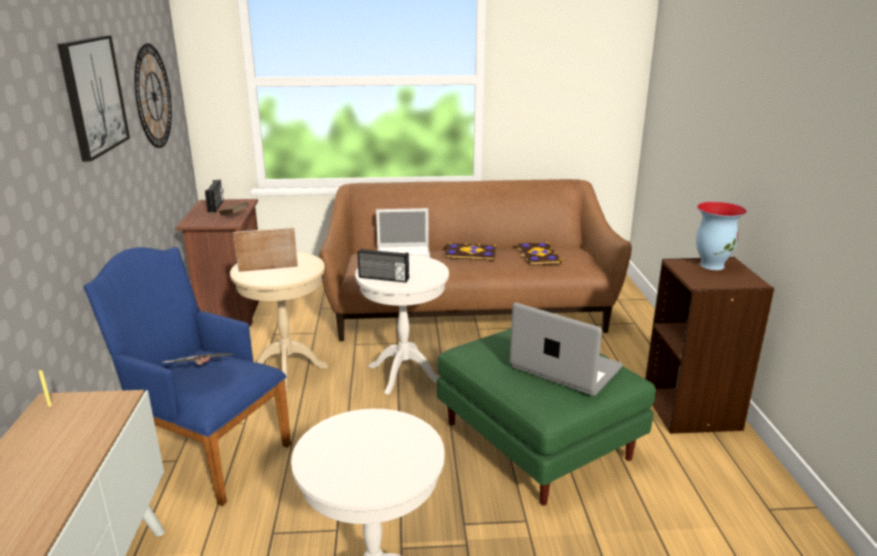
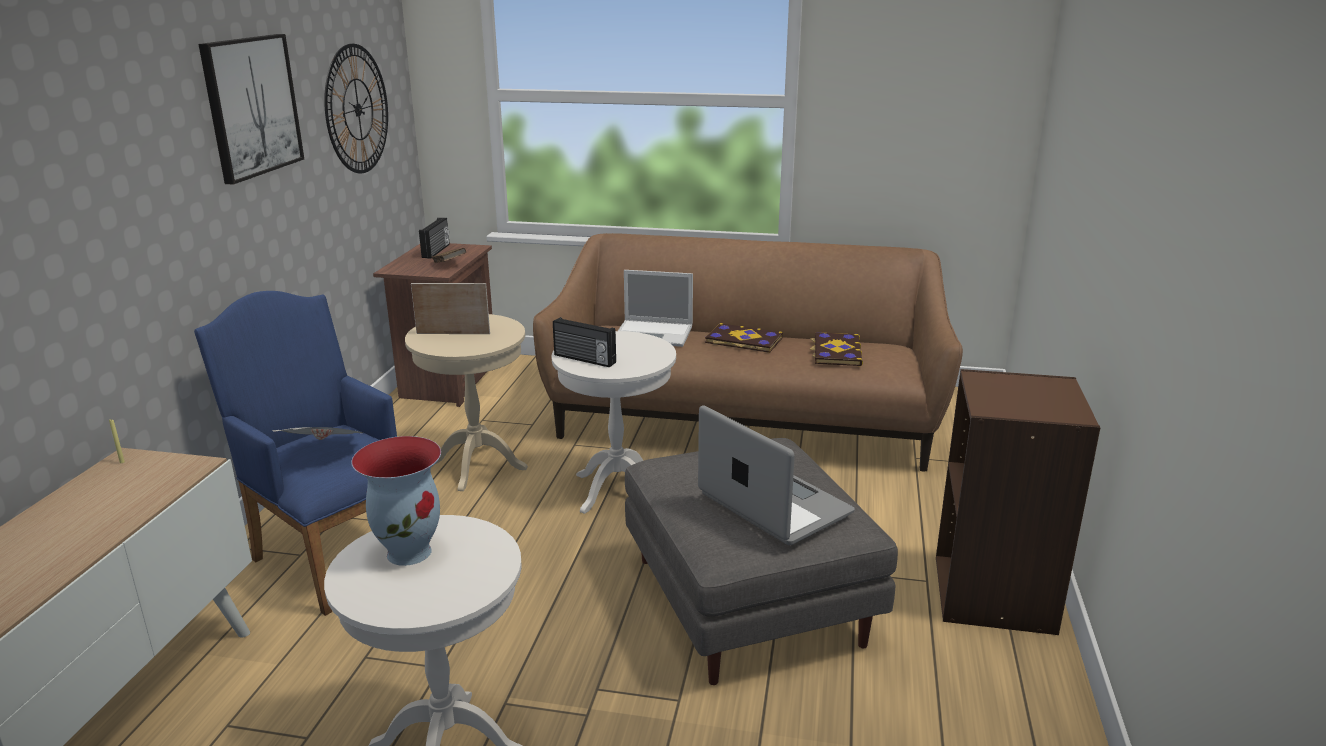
camera: 15 degrees right, 0 degrees up
(539, 441) = (750, 603): green ottoman -> grey ottoman
(711, 265) = (1028, 385): vase -> vase (410, 552)

